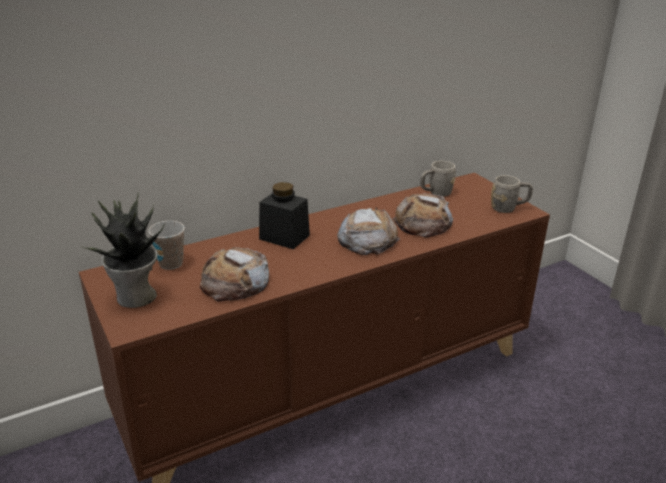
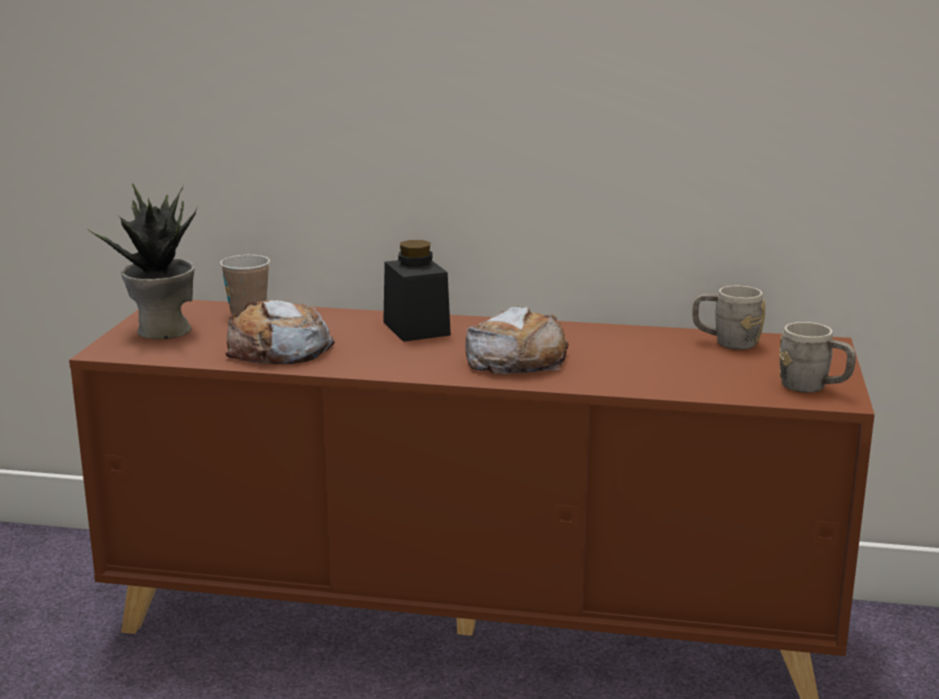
camera: 40 degrees right, 10 degrees down
(423, 223) = (632, 365): bread -> none

